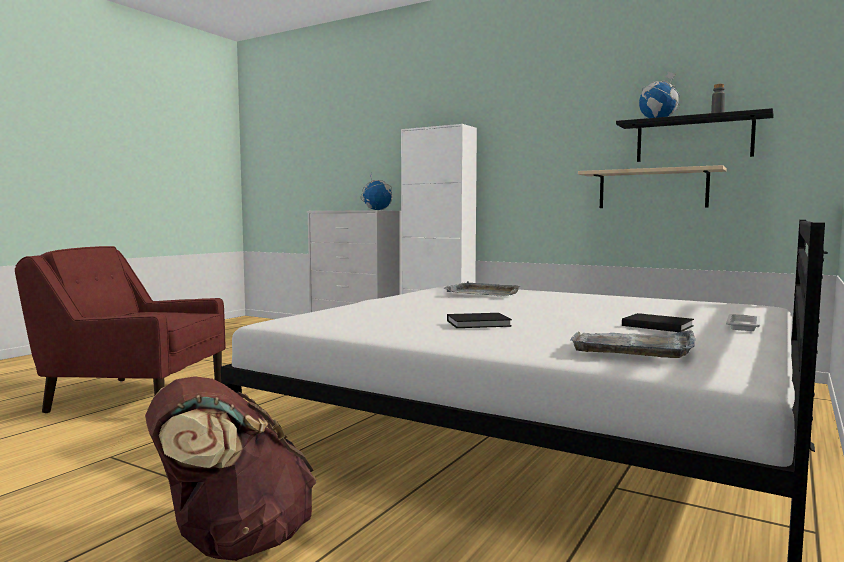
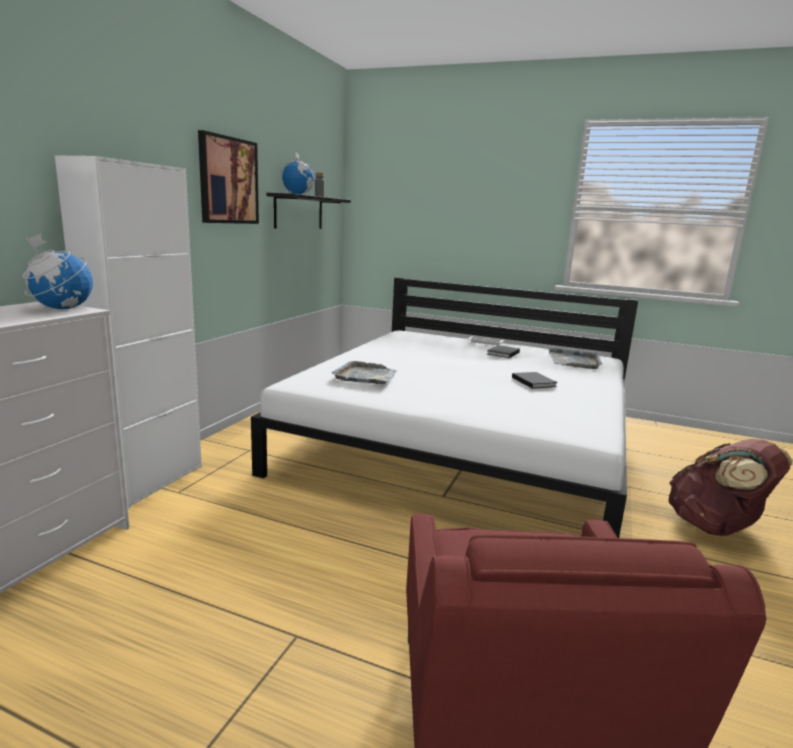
camera: 100 degrees left, 10 degrees up
(565, 123) = (228, 180): none -> picture
(652, 189) = (282, 253): beige shelf -> none

